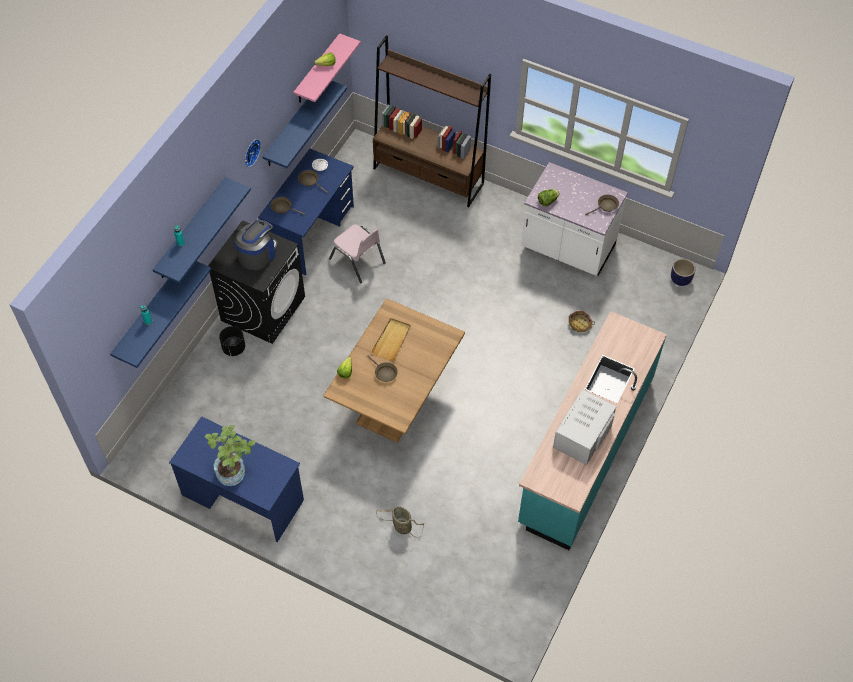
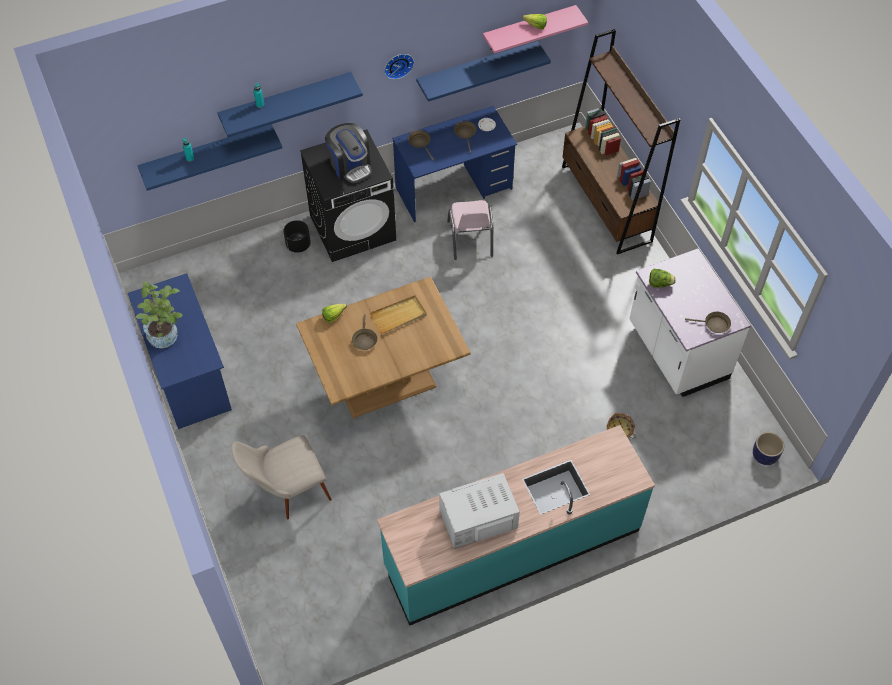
camera: 40 degrees right, 0 degrees up
(257, 254) = (350, 165): coffee machine -> coffee machine turned 75 degrees clockwise
(401, 526) = (287, 491): basket -> beige chair

